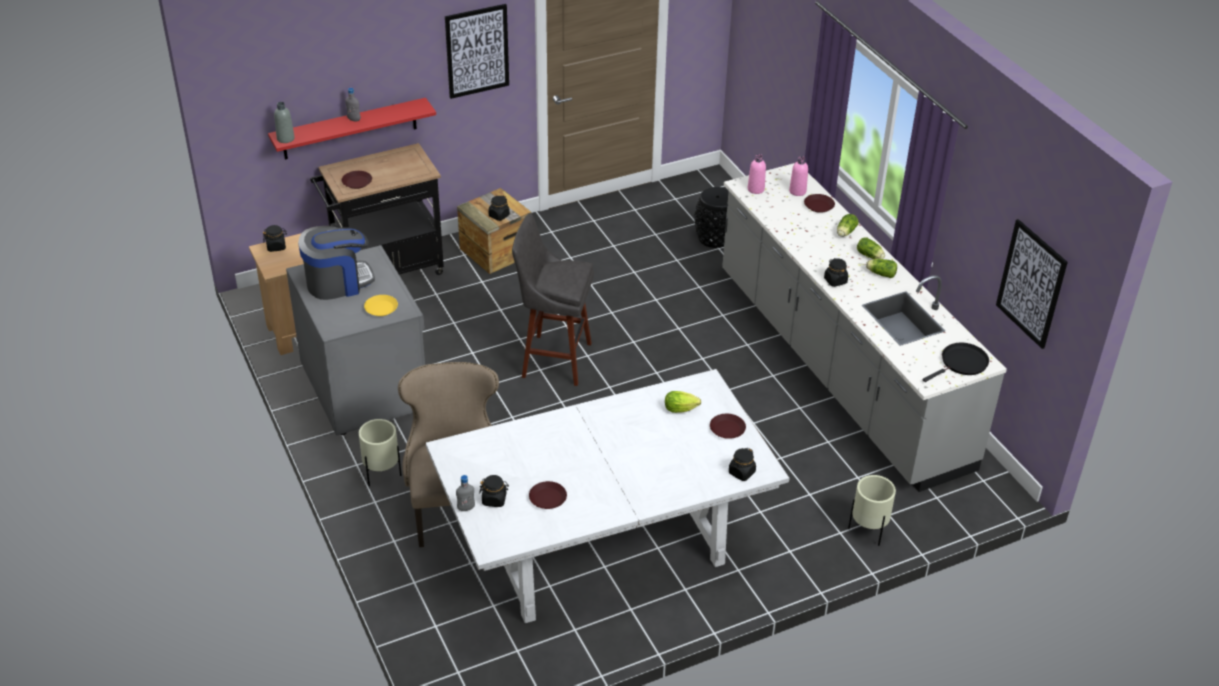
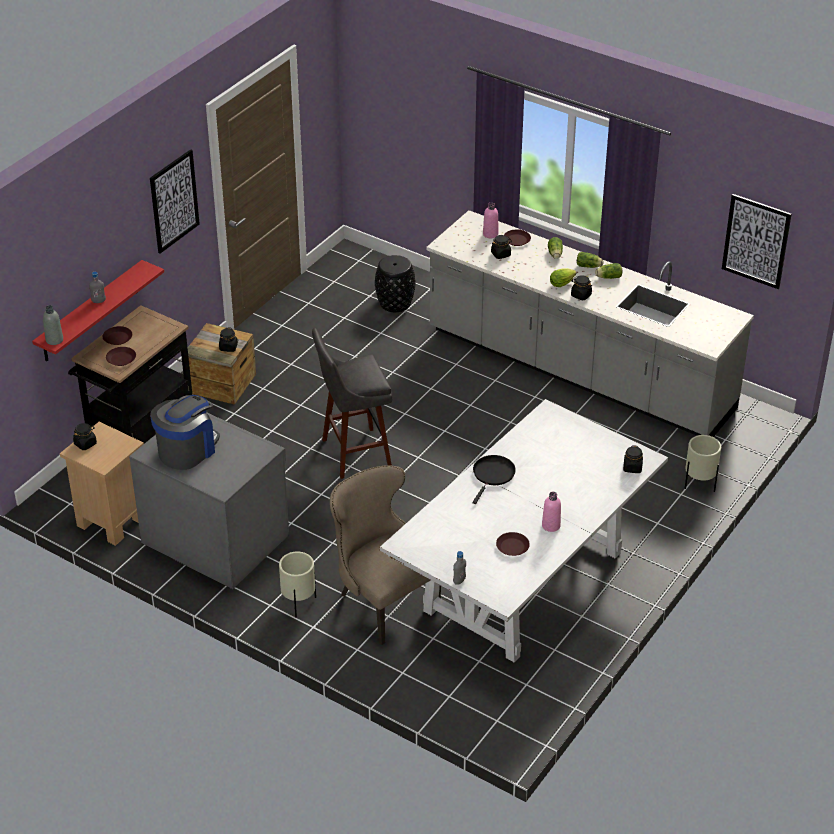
camera: 30 degrees left, 0 degrees up
(381, 308) = (246, 456): yellow plate -> none
(494, 499) = (474, 565): black jar -> black jar (501, 254)
(682, 409) = (549, 439): lettuce -> lettuce (563, 283)
(727, 429) = (594, 440): brown plate -> brown plate (117, 338)
(755, 189) = (457, 244): pink bottle -> pink bottle (551, 525)
(962, 363) = (721, 323): black frying pan -> black frying pan (493, 475)

